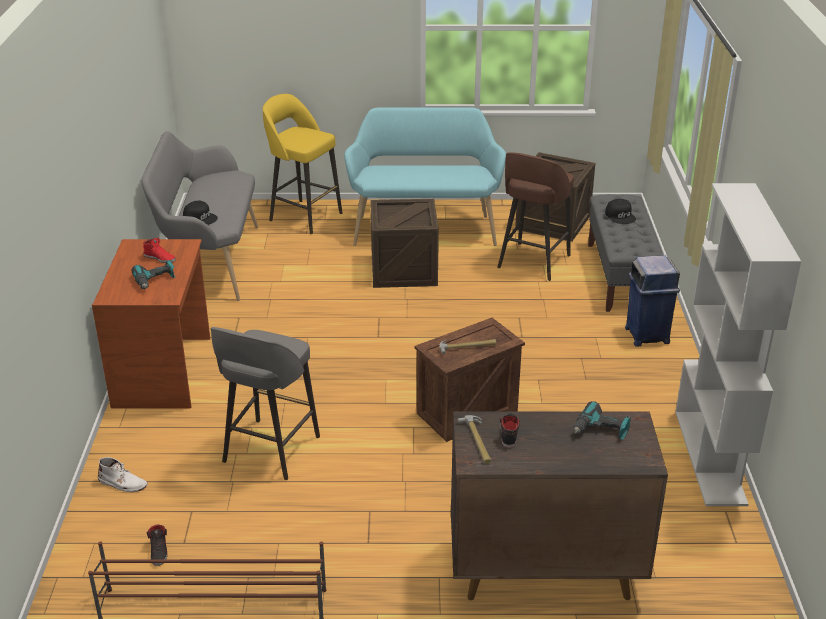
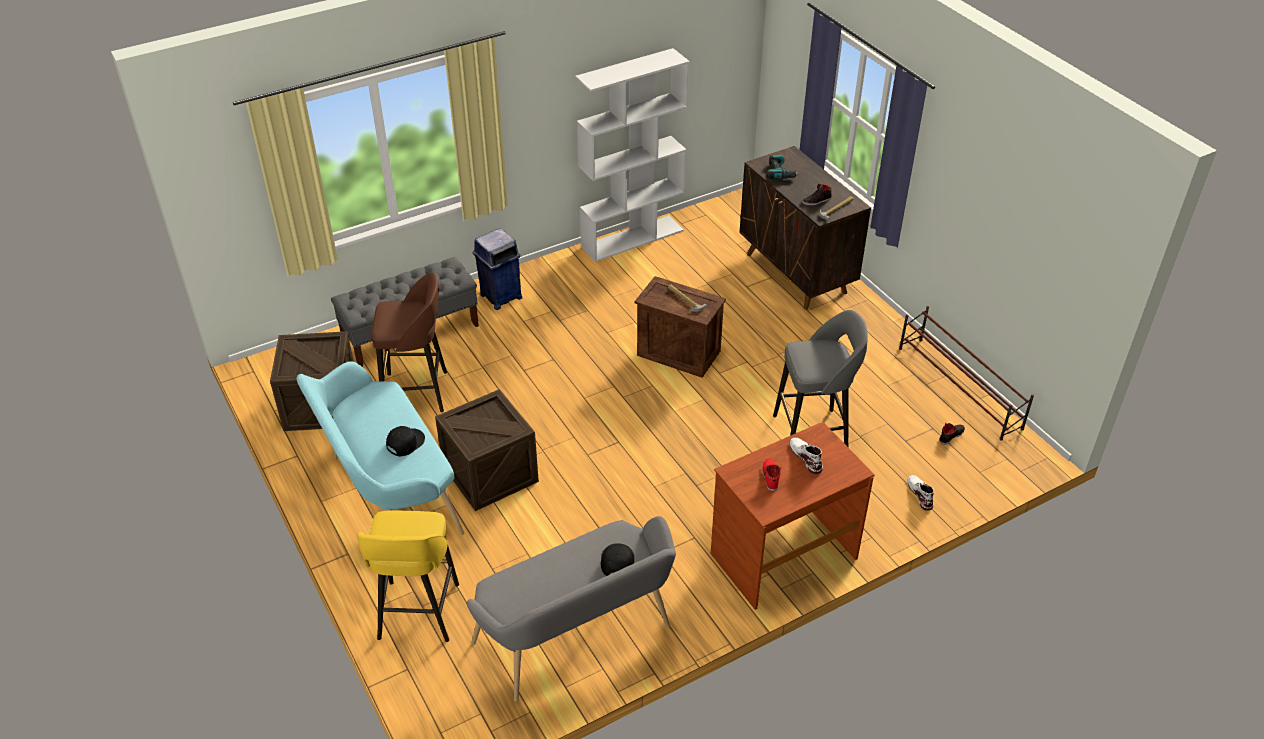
camera: 120 degrees left, 10 degrees up
(155, 280) = (805, 456): power drill -> white boot
(620, 216) = (390, 294): black cap -> black cap (405, 442)

